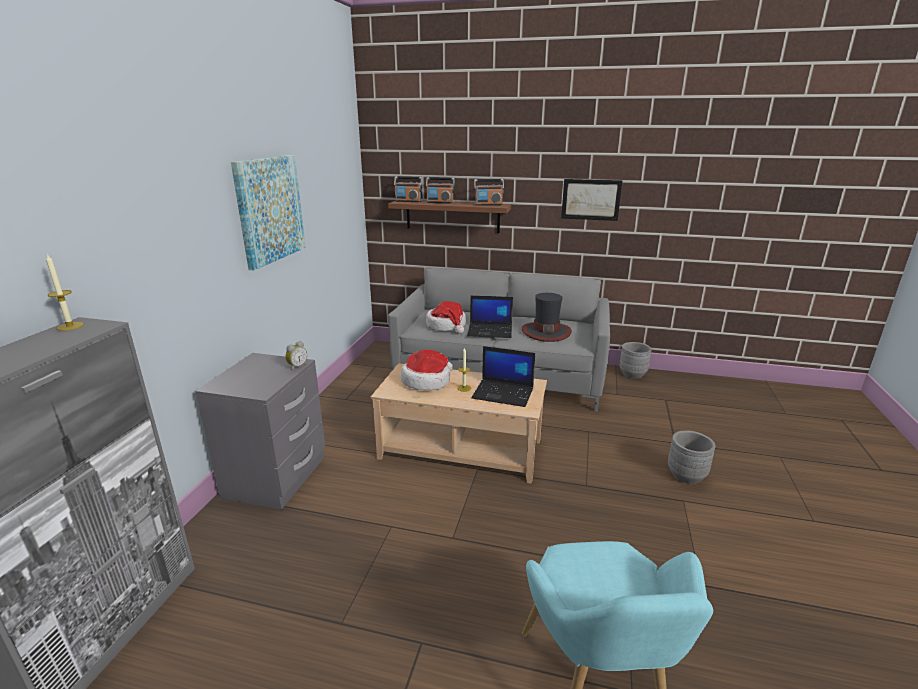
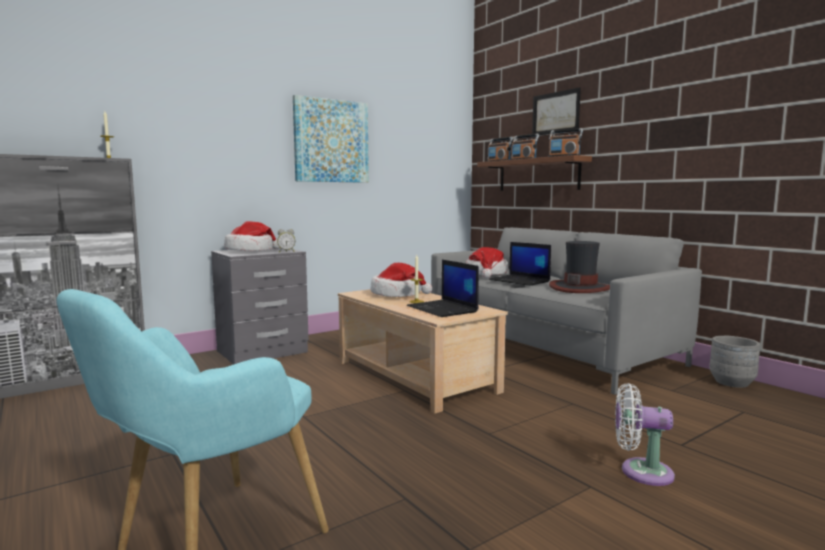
camera: 40 degrees right, 15 degrees down
(248, 376) = (251, 250): none -> hat
(591, 199) = (679, 140): picture -> picture (555, 113)
(686, 475) = (640, 471): grey planter -> white fan

